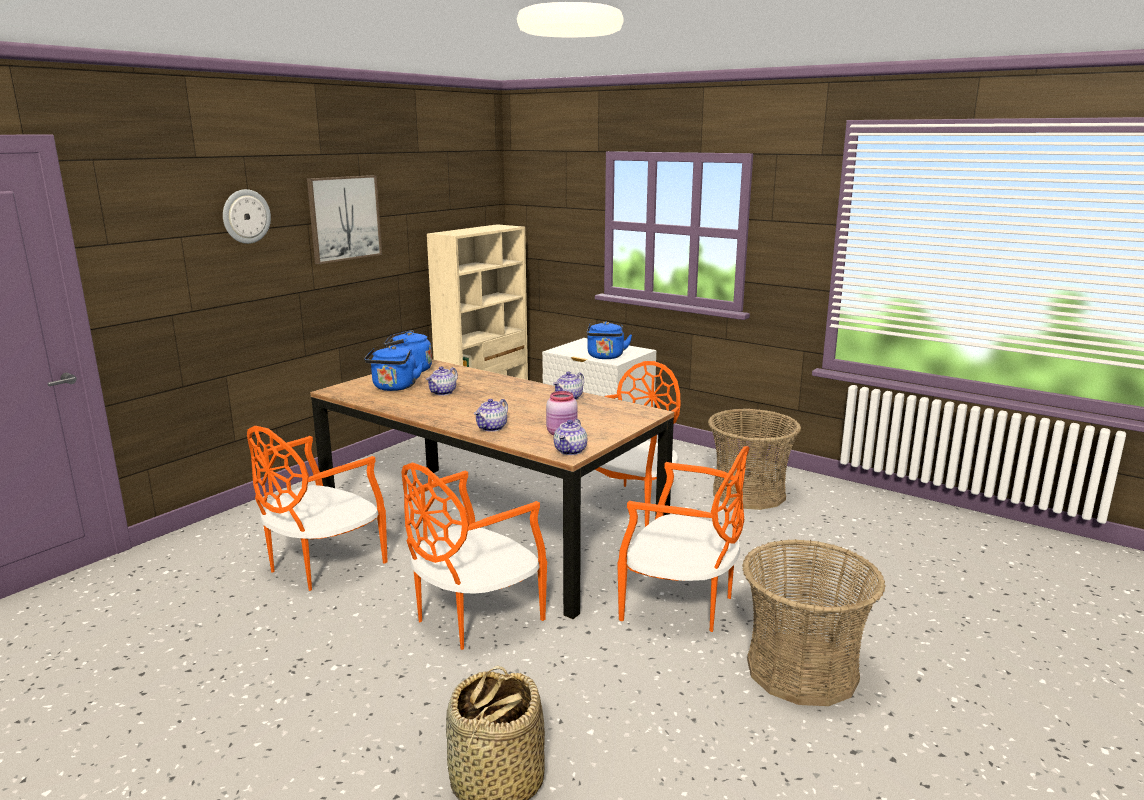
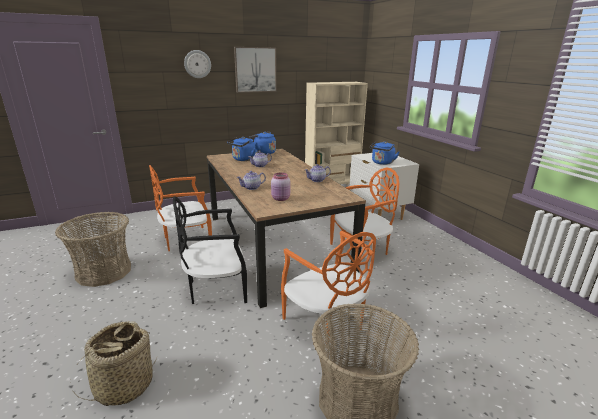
camera: 30 degrees right, 5 degrees up
(473, 617) = (216, 288): orange chair -> black chair
(570, 451) = (269, 209): teapot -> none
(748, 493) = (442, 266): basket -> basket (104, 271)

